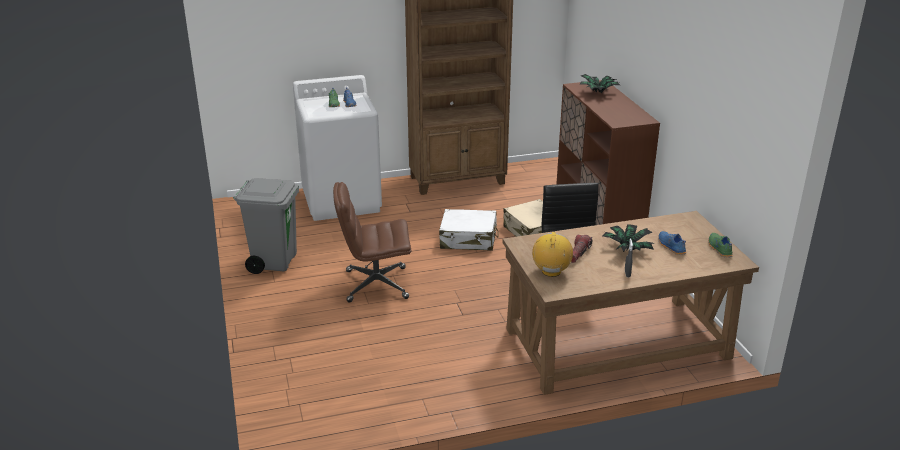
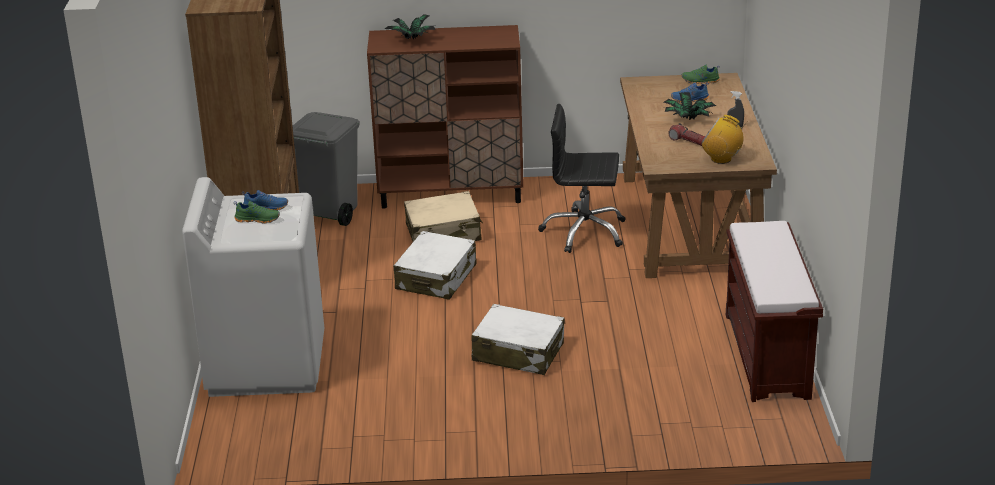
camera: 75 degrees left, 0 degrees up
(274, 262) = (421, 430): grey trash can -> grey trash can (329, 213)
(375, 285) = (518, 352): brown office chair -> white suitcase
(398, 406) = (768, 356): none -> brown bench

